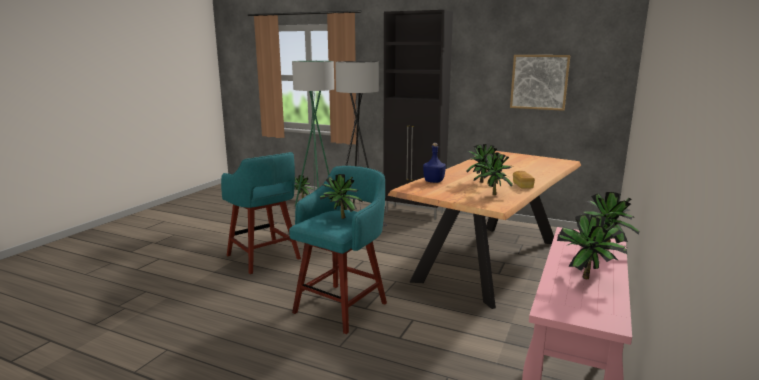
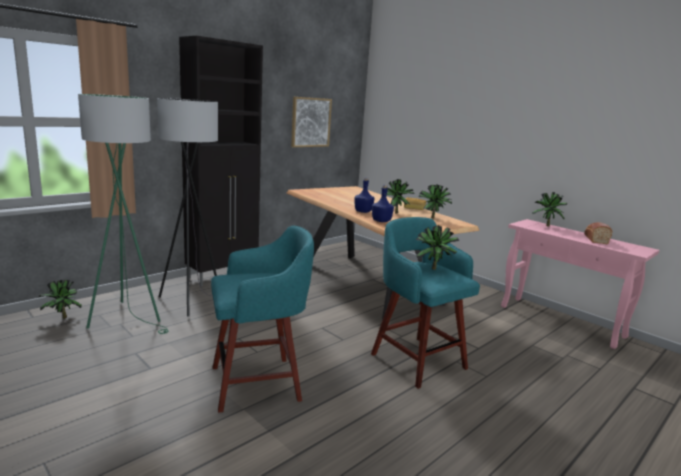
camera: 70 degrees left, 0 degrees up
(458, 174) = (363, 211): none -> blue bottle
(588, 280) = (595, 239): potted plant -> bread

